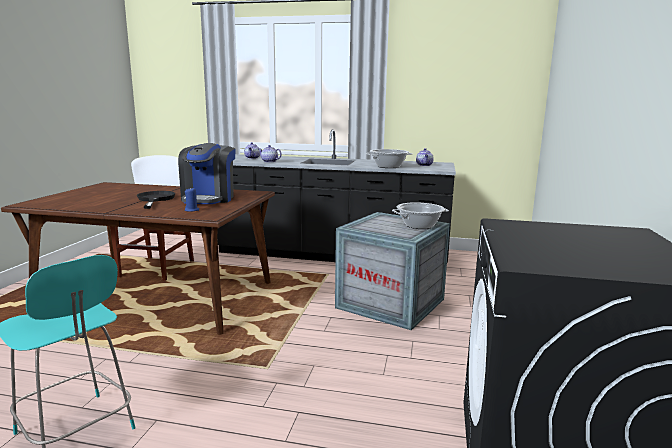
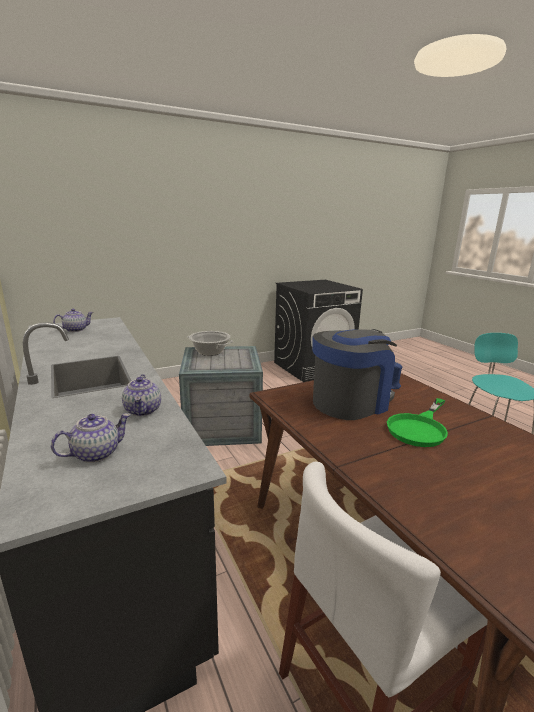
camera: 130 degrees left, 5 degrees up
(155, 199) = (419, 428): black frying pan -> green frying pan
(388, 166) = (111, 338): cooking pot -> none

